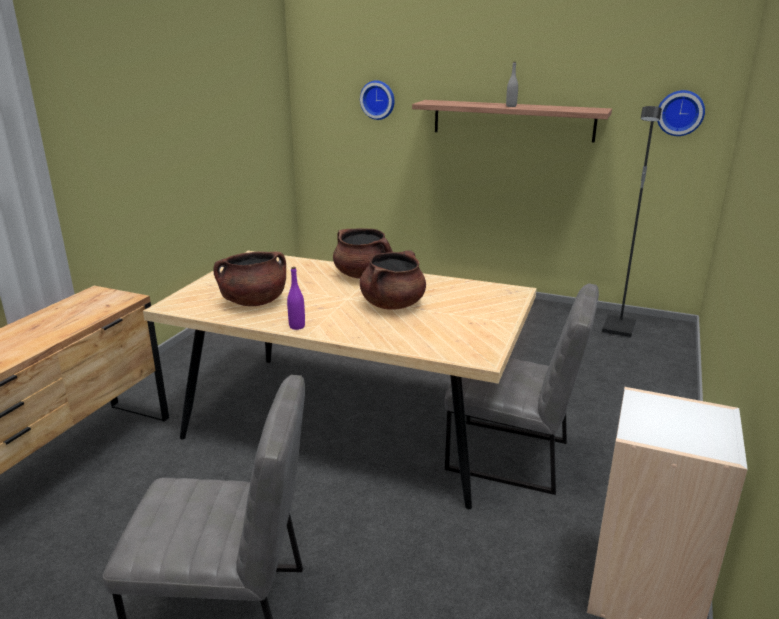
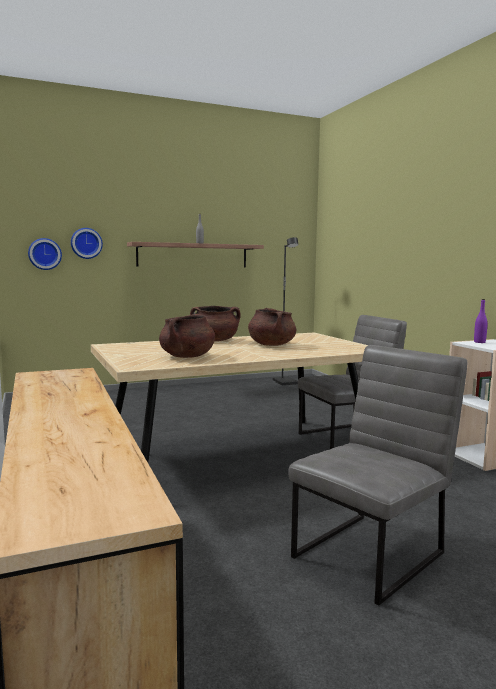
camera: 45 degrees left, 15 degrees down
(297, 326) = (252, 358): purple bottle -> purple bottle (479, 342)
(680, 112) = (288, 247): wall clock -> wall clock (45, 254)

